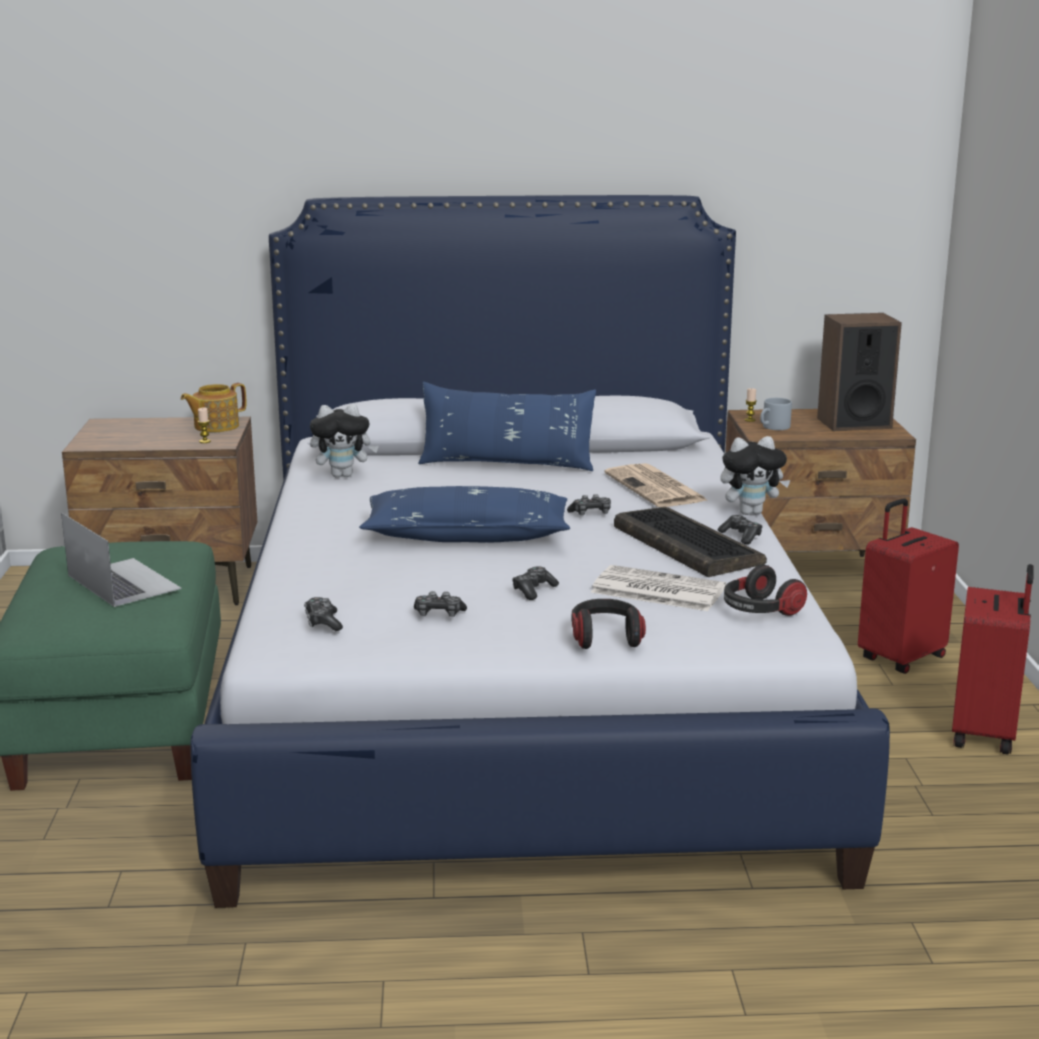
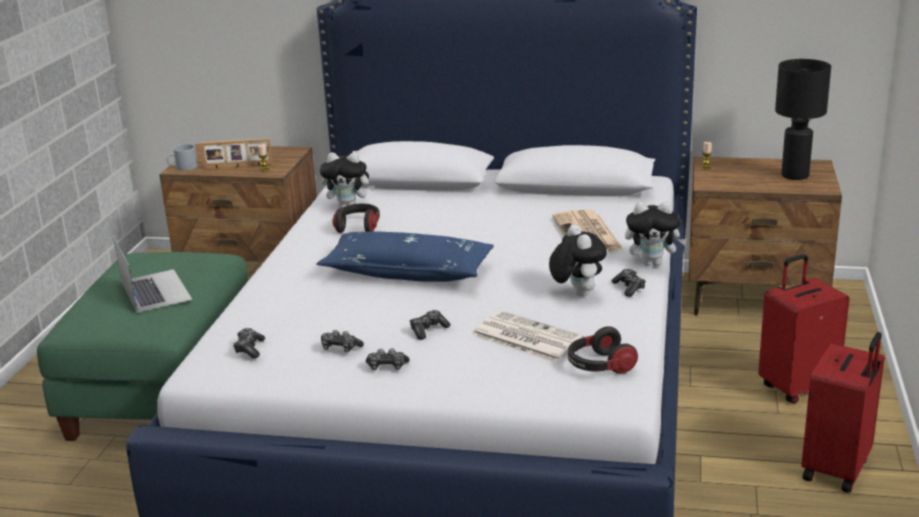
camera: 15 degrees right, 5 degrees up
(166, 440) = (238, 166): none -> picture frame
(215, 426) = (280, 155): teapot -> none
(506, 464) = (480, 203): blue pillow -> none
(591, 513) = (518, 256): game controller -> game controller (387, 367)
(605, 638) = (456, 382): headphones -> headphones (358, 227)
(685, 544) = (576, 293): keyboard -> plush toy
(773, 427) = (721, 177): grey mug -> grey mug (183, 168)
(853, 423) = (795, 175): speaker -> black table lamp

